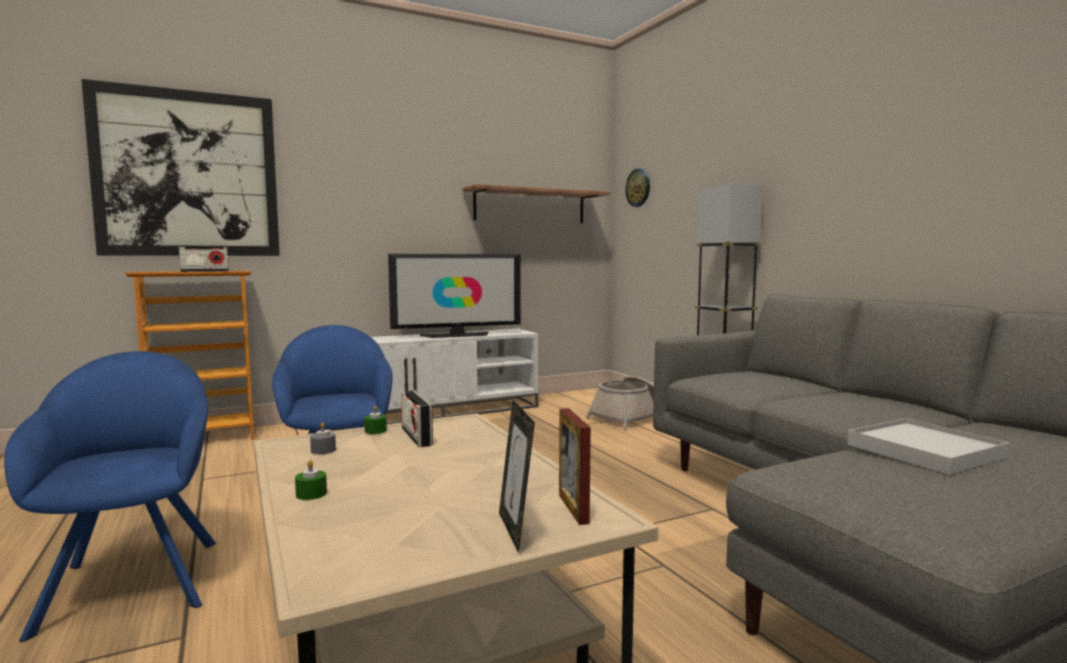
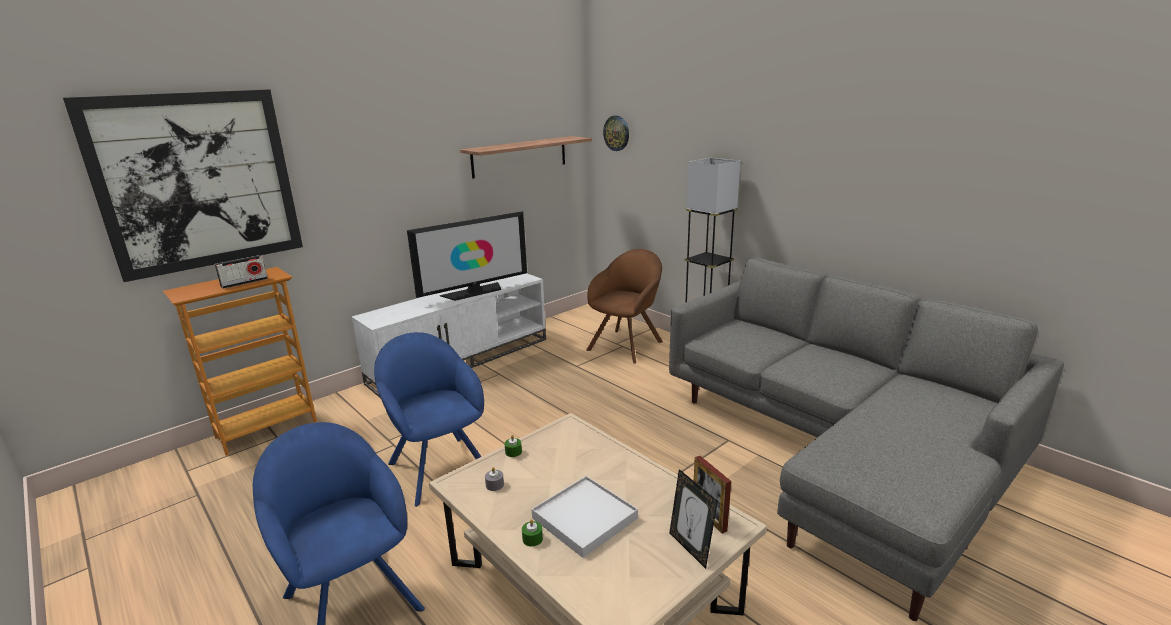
camera: 15 degrees left, 15 degrees up
(416, 436) = (549, 454): radio -> none
(629, 418) = (627, 344): basket -> brown armchair
(924, 451) = (885, 422): white tray -> white tray (584, 518)

